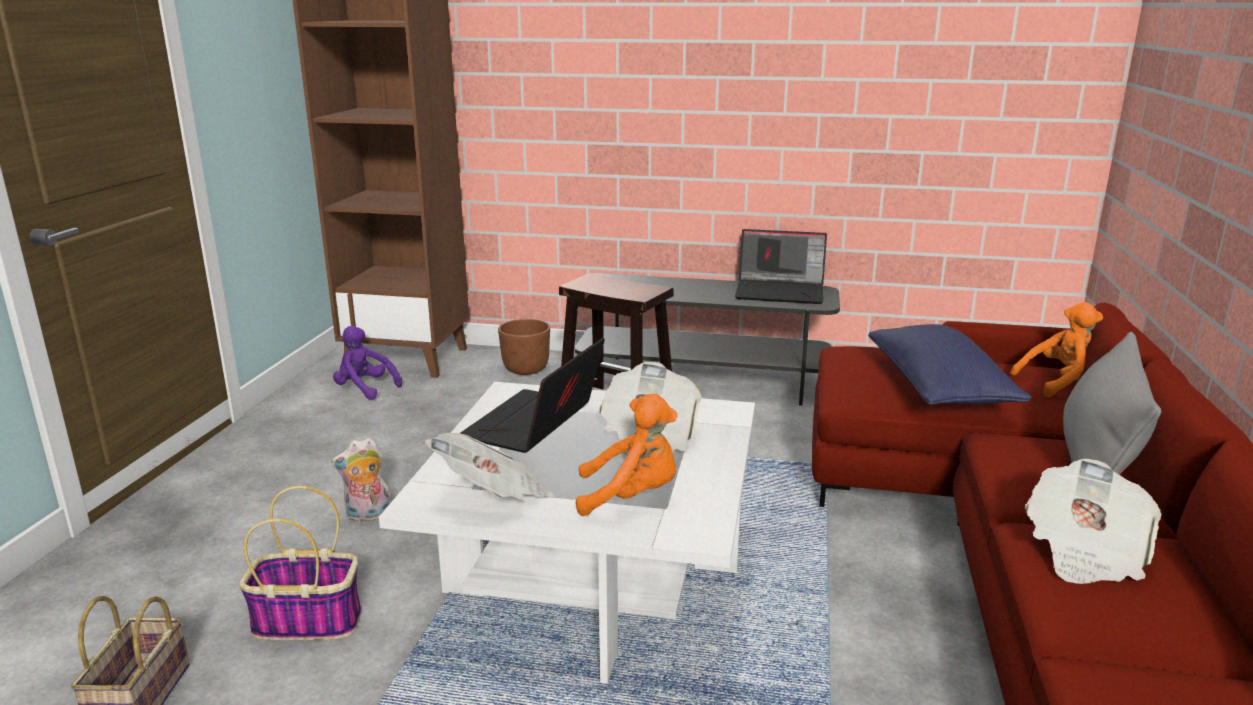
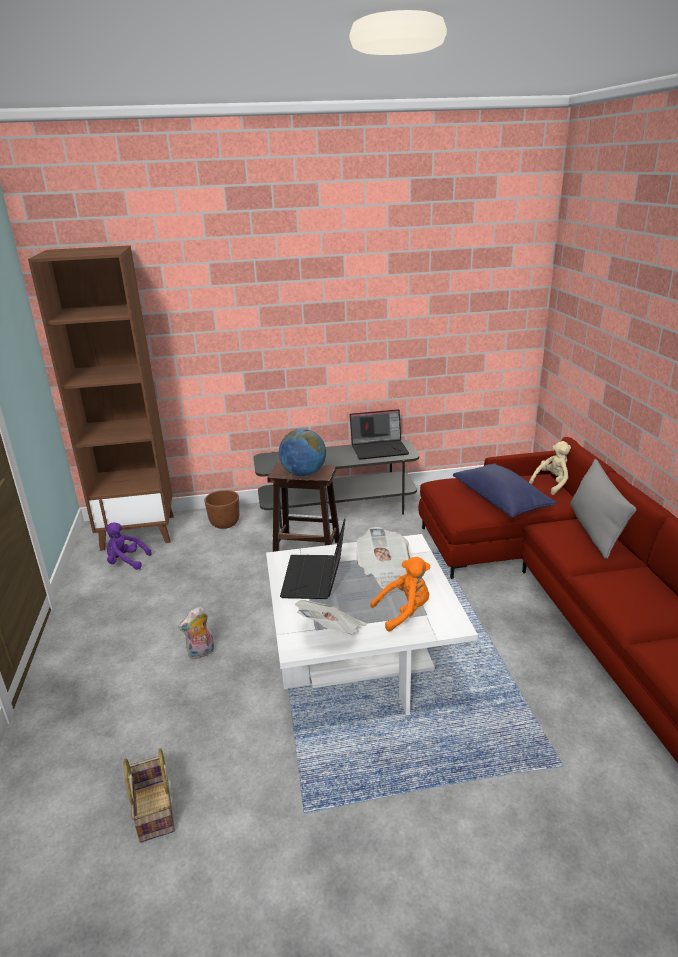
camera: 20 degrees left, 5 degrees up
(310, 621) = (219, 730): basket -> none
(615, 290) = (303, 473): none -> globe
(1058, 382) = (552, 484): orange plush toy -> beige plush toy
(1084, 552) = (617, 585): newspaper -> none

